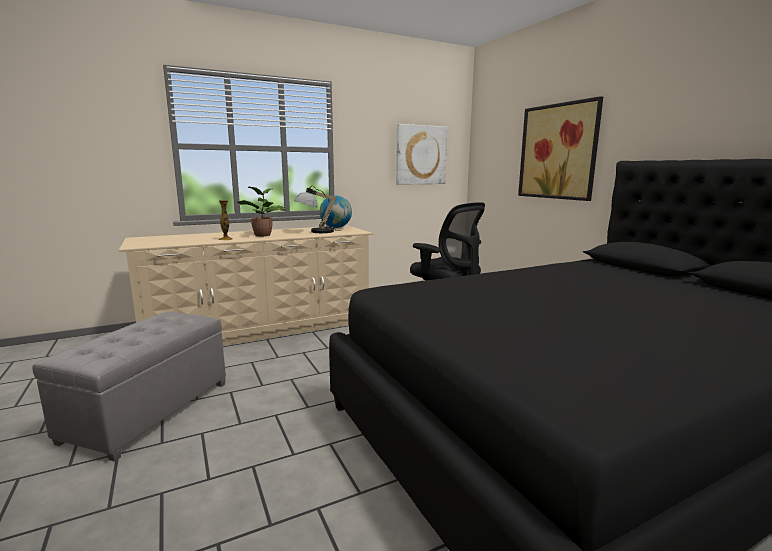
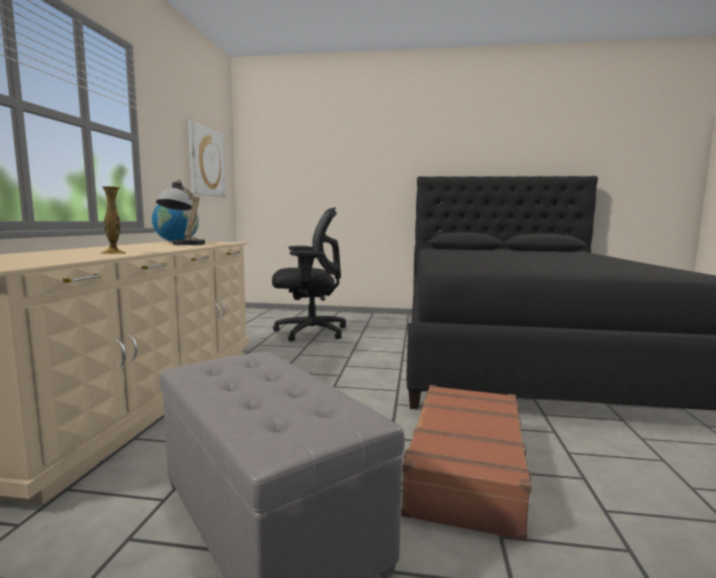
camera: 55 degrees left, 5 degrees down
(247, 457) = (464, 469): none -> brown suitcase
(263, 235) = (136, 249): potted plant -> none
(557, 152) = (352, 168): picture -> none

